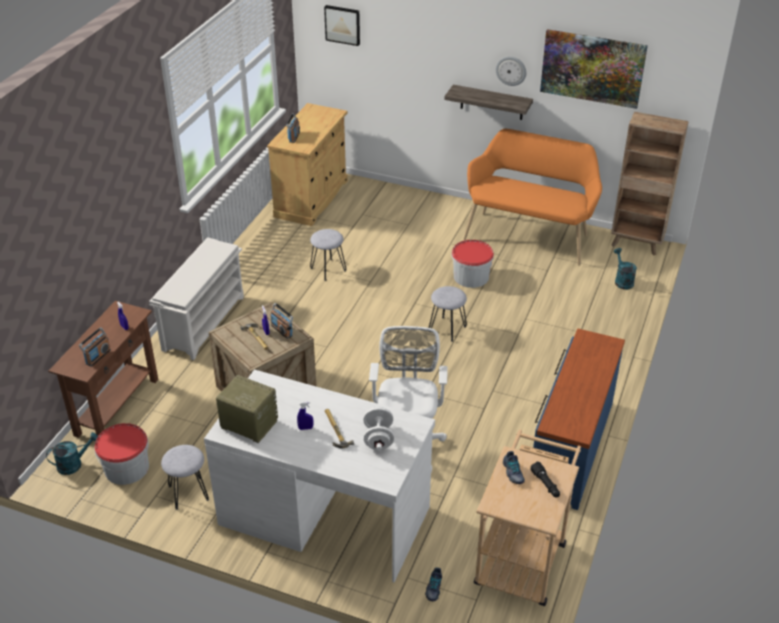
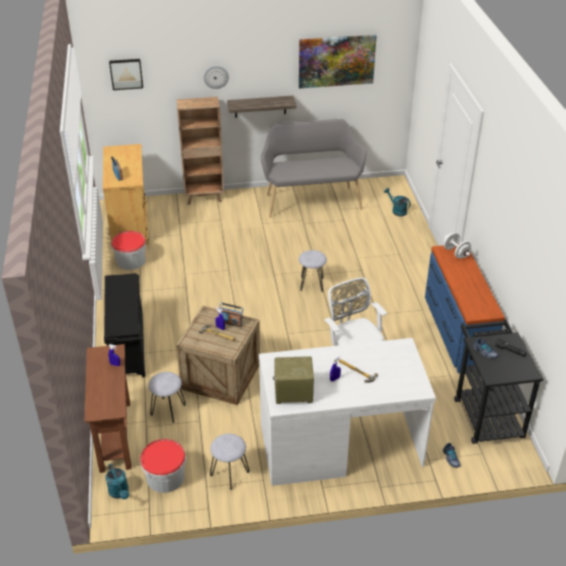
camera: 30 degrees left, 0 degrees up
(74, 464) = (120, 493): turquoise watering can -> turquoise watering can turned 120 degrees clockwise
(97, 357) = (115, 395): radio -> none
(203, 322) = (127, 346): white shoe rack -> black shoe rack
(328, 269) = (189, 272): grey stool -> grey stool (168, 409)
(378, 438) = (389, 365): white dumbbell -> white dumbbell (456, 253)
(471, 277) = (297, 242): bucket -> bucket (131, 261)
(511, 70) = (273, 77): wall clock -> wall clock (216, 76)
(522, 556) = (486, 413): beige cart -> black cart
(529, 235) = (311, 200): orange bench -> grey bench
(637, 244) = (385, 183): brown bookcase -> brown bookcase (204, 198)

